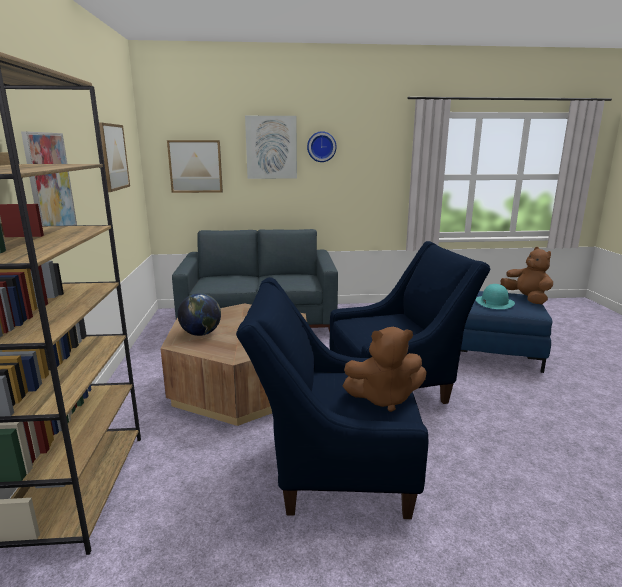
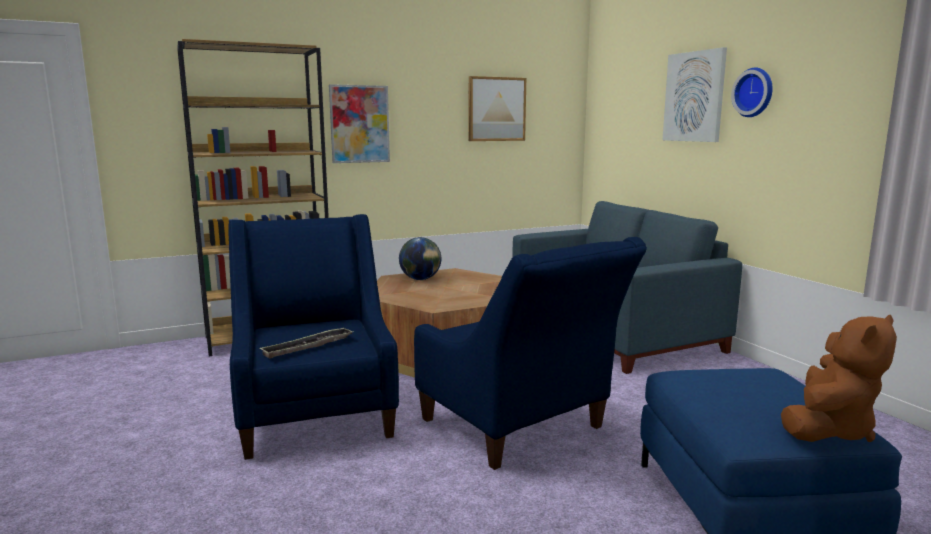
camera: 70 degrees right, 5 degrees down
(195, 166) = (622, 123): picture -> none
(384, 398) = (308, 347): brown plush toy -> tray
(494, 302) = (729, 394): turquoise hat -> none

